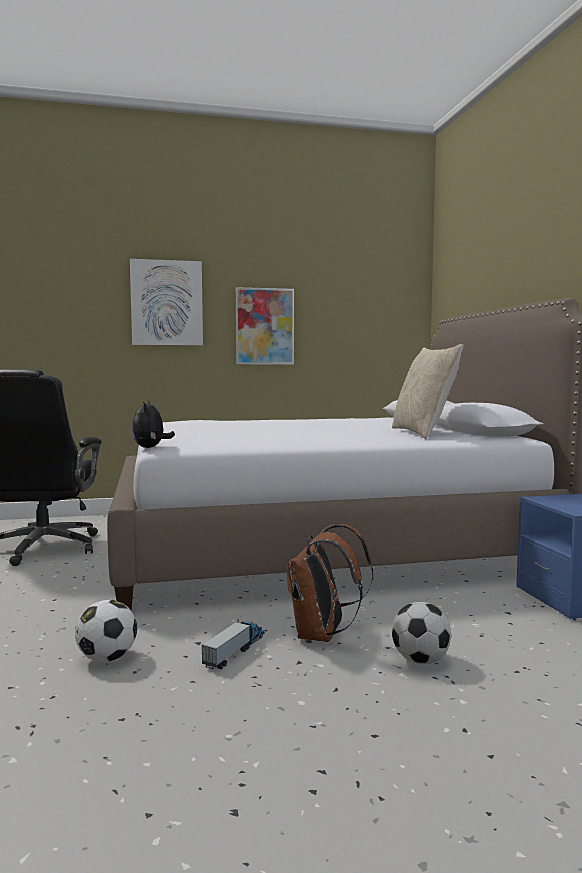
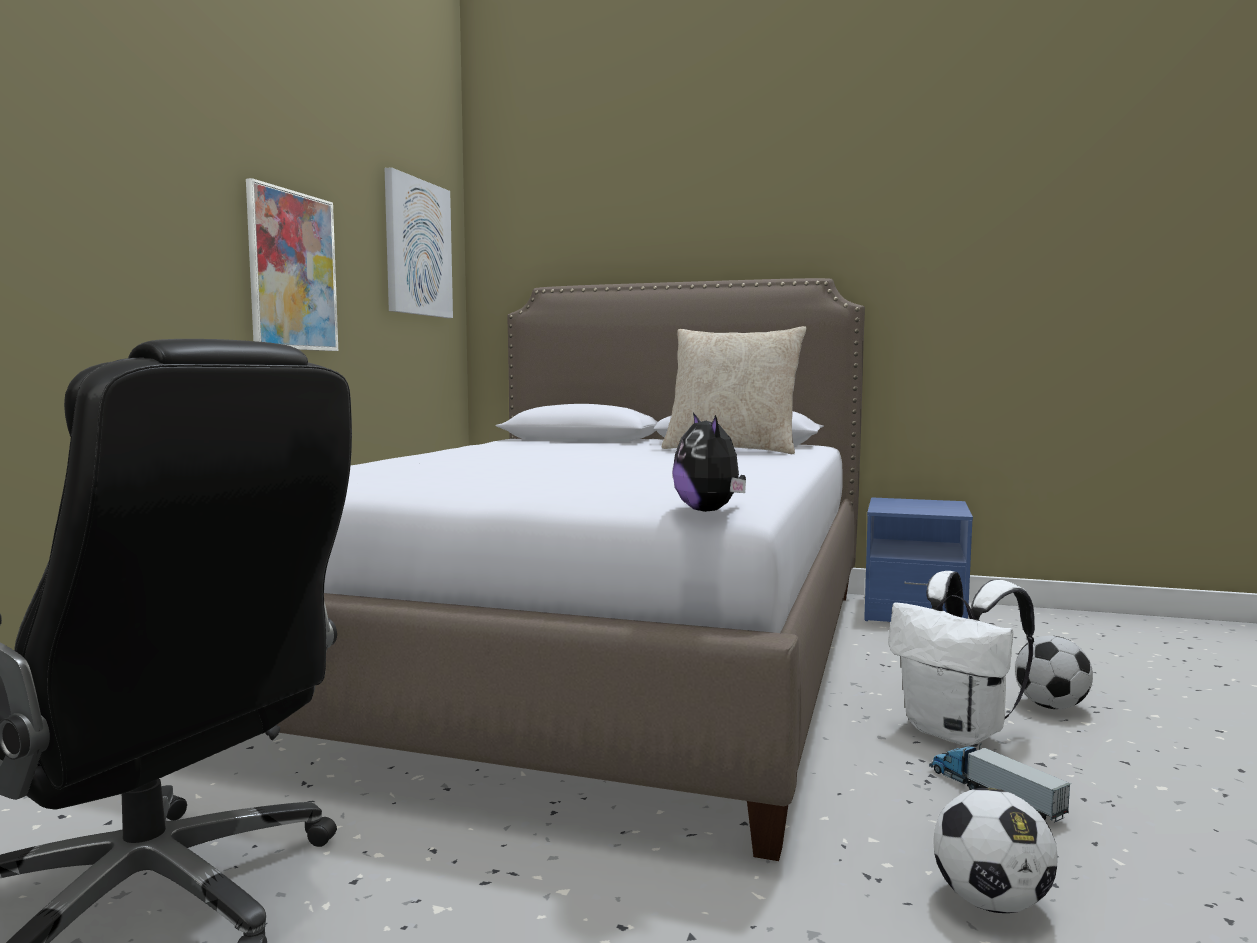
camera: 60 degrees left, 0 degrees up
(150, 447) = (710, 511): plush toy -> plush toy turned 45 degrees clockwise
(166, 303) = (122, 187): picture -> picture (417, 248)
(322, 635) = (958, 733): brown backpack -> white backpack

